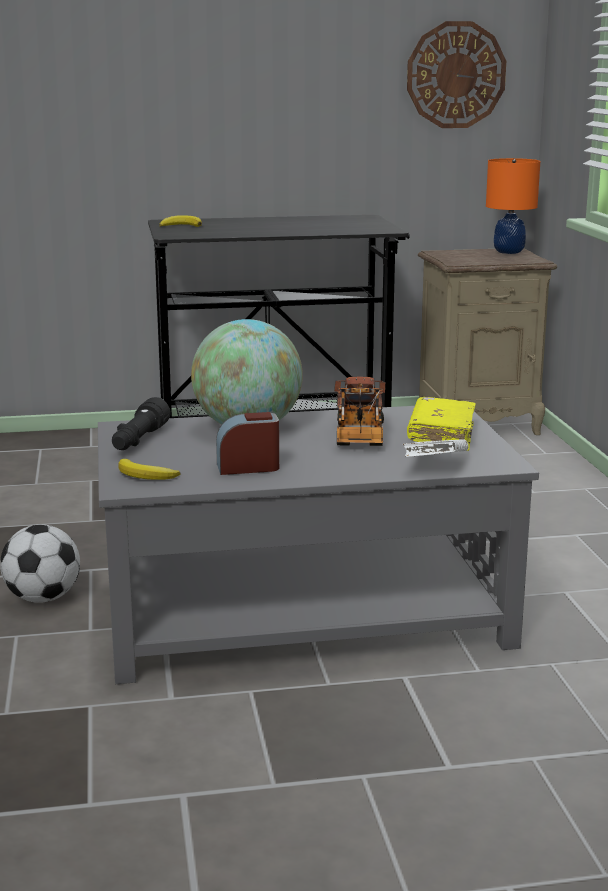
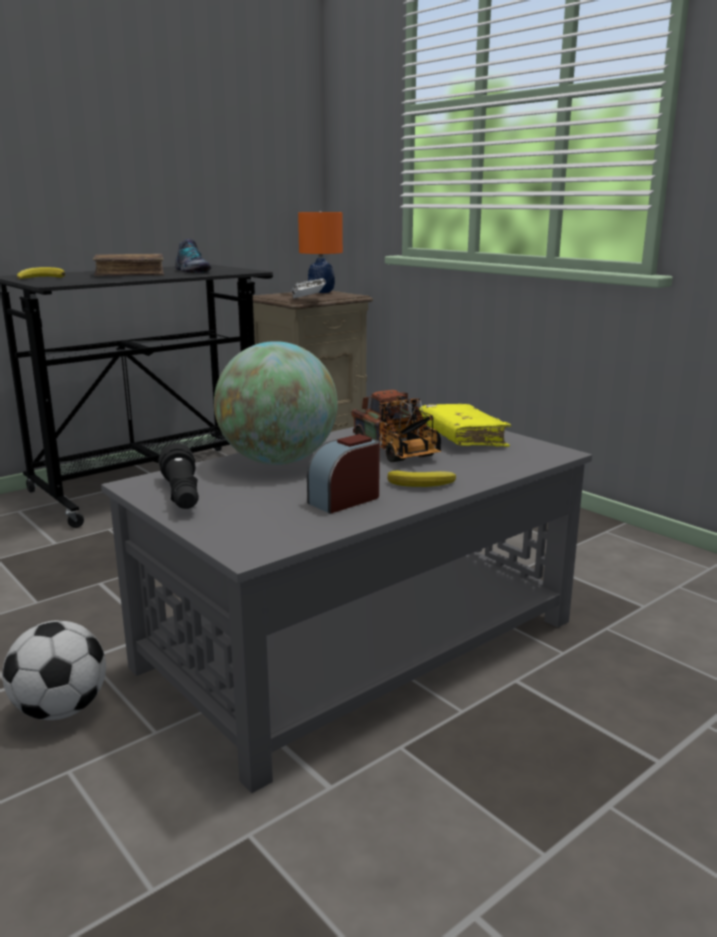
camera: 30 degrees left, 0 degrees up
(146, 476) = (251, 532): banana -> banana (424, 484)
(265, 226) = (130, 274): none -> brown book
(331, 225) = (192, 271): none -> shoe
(435, 467) = (508, 465): white book -> white book (308, 300)
(456, 75) = (261, 137): wall clock -> none

